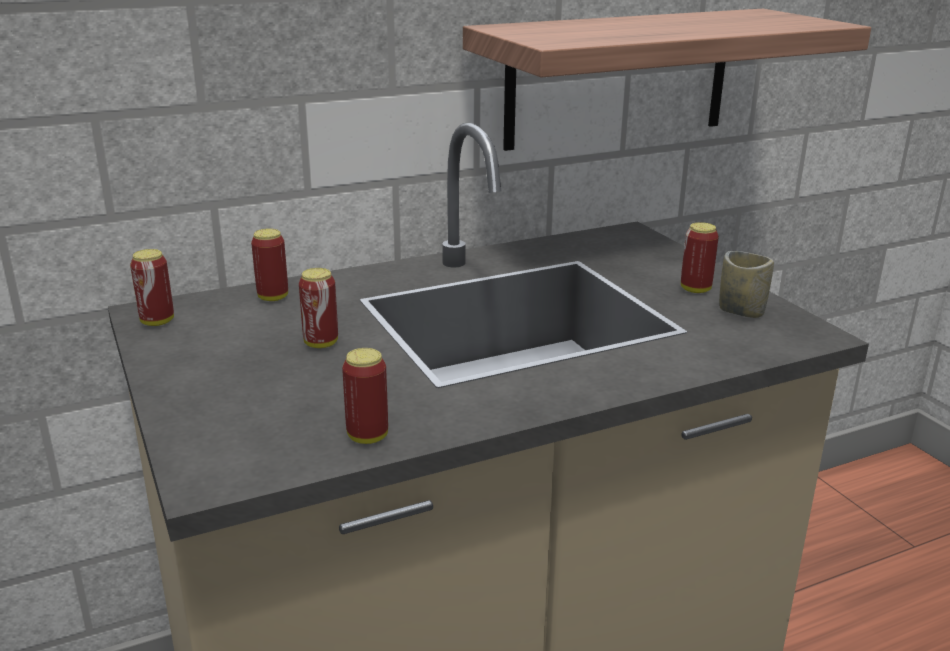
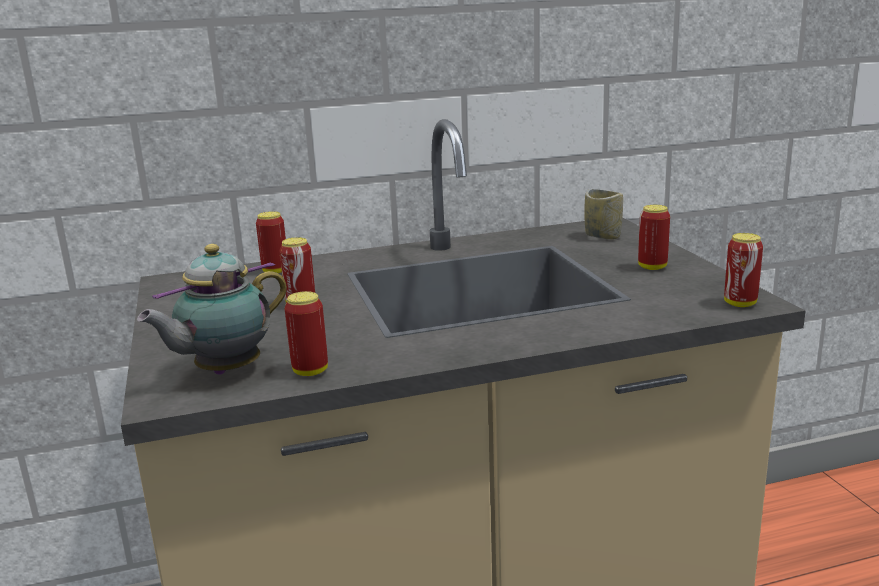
camera: 10 degrees right, 5 degrees down
(157, 321) = (174, 287): can -> can (740, 303)
(265, 440) = (224, 372): none -> teapot
(619, 78) = (596, 85): shelf -> none
(741, 311) = (689, 284): cup -> cup (602, 236)

